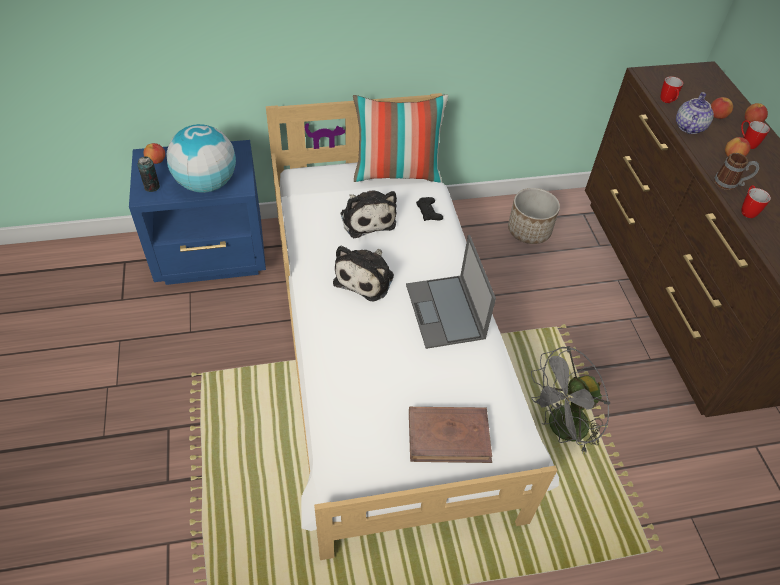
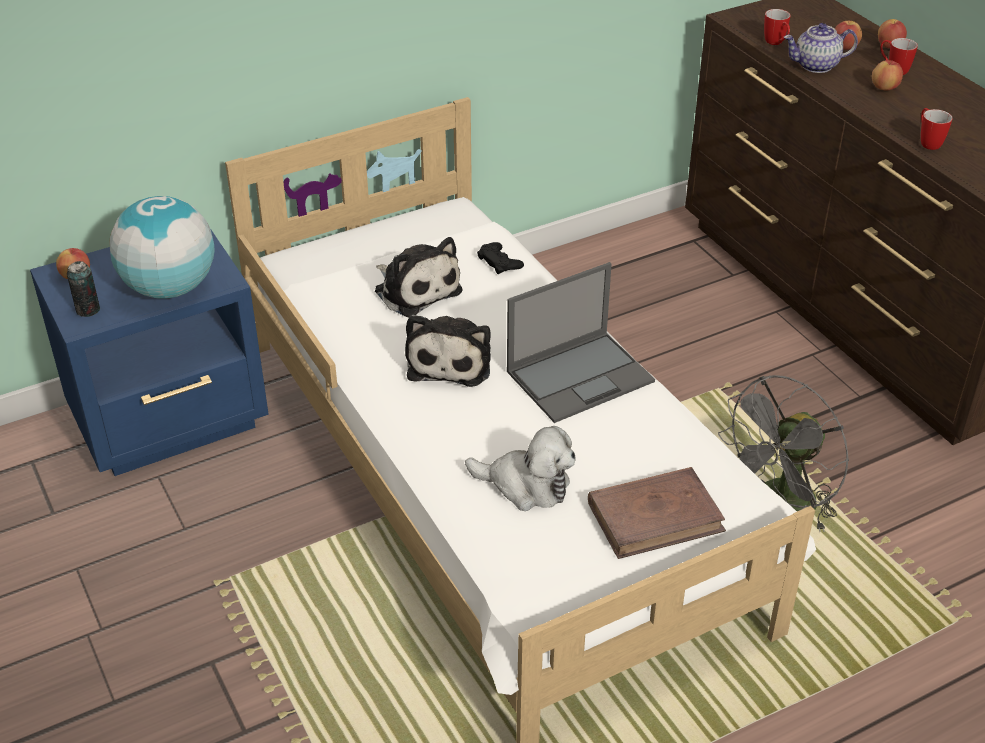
camera: 15 degrees left, 10 degrees down
(374, 385) = (526, 485): none -> plush toy
(397, 173) = (431, 225): pillow -> none
(445, 312) = (581, 376): laptop -> laptop turned 90 degrees counterclockwise
(529, 230) = (628, 278): planter -> none
(689, 126) = (816, 66): teapot -> teapot turned 105 degrees counterclockwise
(730, 184) = (895, 118): mug -> none

